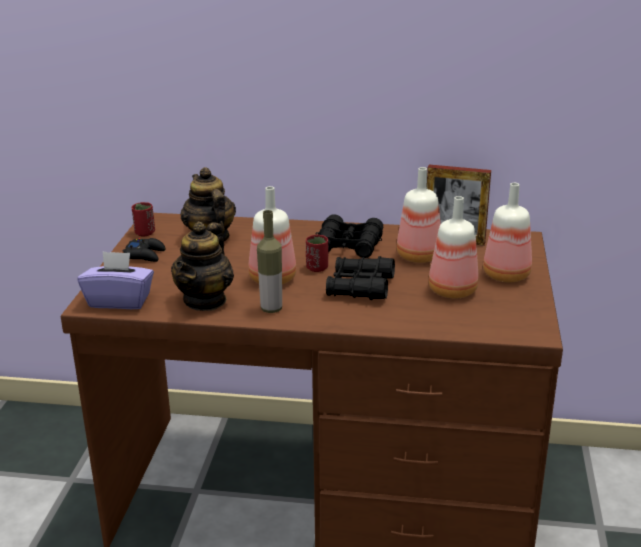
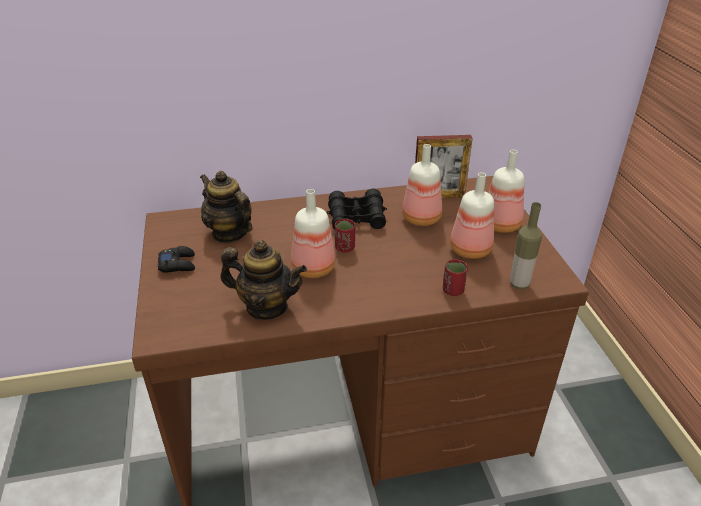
camera: 20 degrees left, 10 degrees up
(119, 301) = (183, 326): purple tissue box -> none
(145, 233) = (163, 238): red cup -> red cup (453, 290)
(205, 300) = (266, 307): teapot -> teapot turned 75 degrees counterclockwise
(271, 309) = (332, 303): bottle -> bottle (519, 284)
(360, 287) = (394, 261): black binoculars -> none

